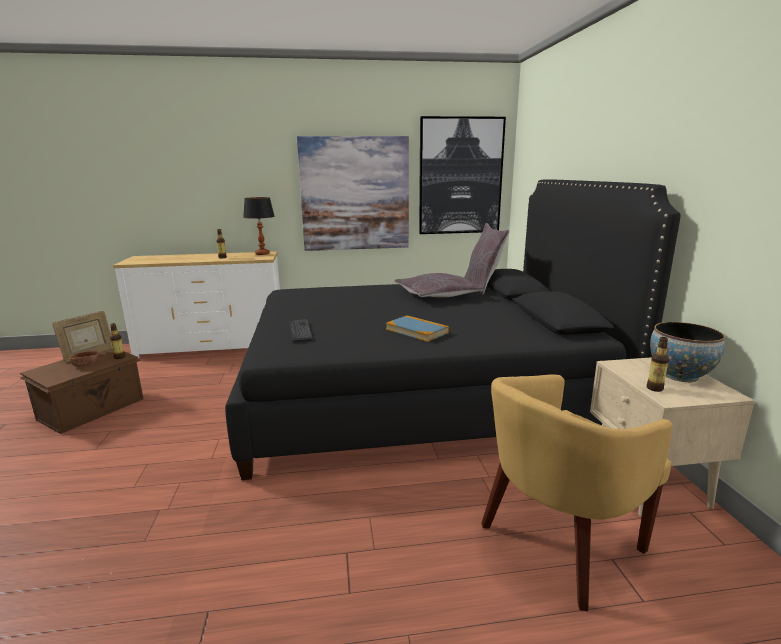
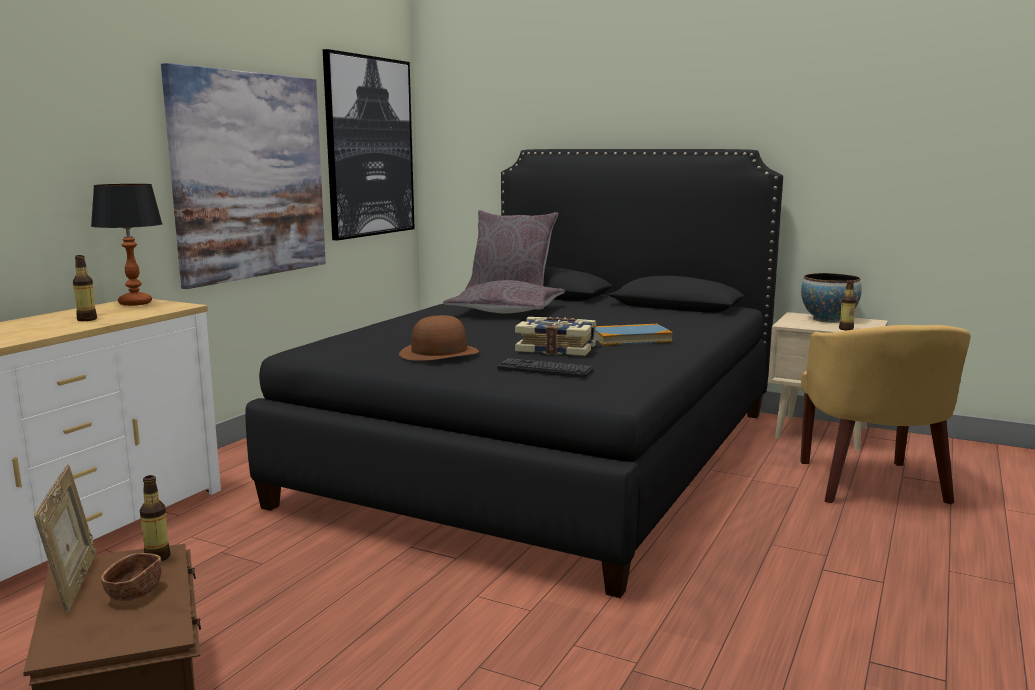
camera: 55 degrees left, 5 degrees down
(307, 307) = (439, 352): none -> brown hat
(358, 323) = (556, 349): none -> book

